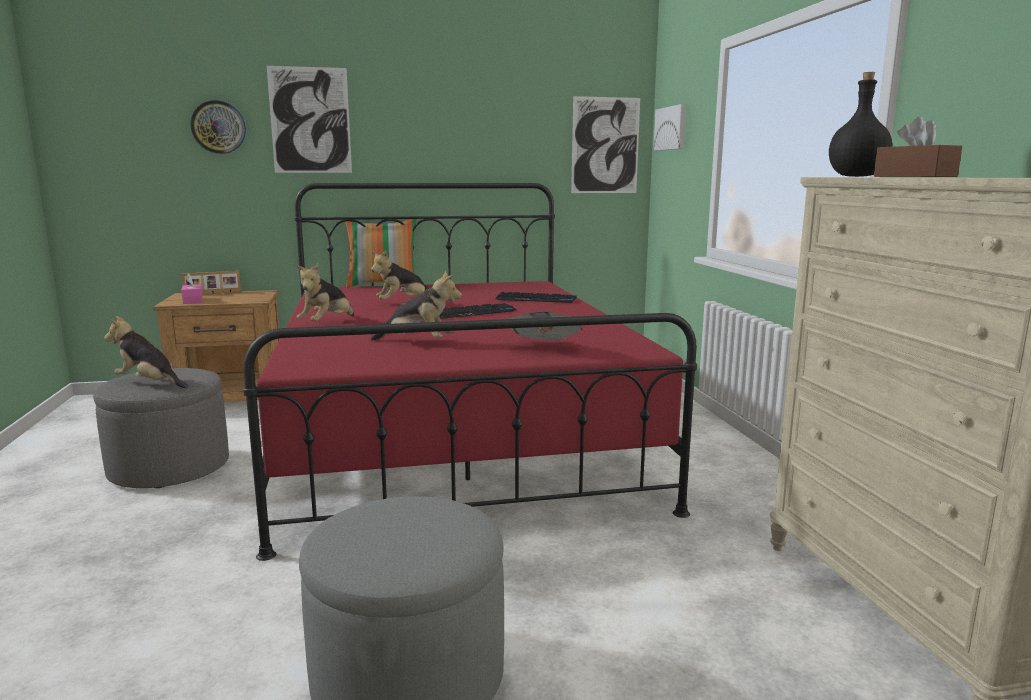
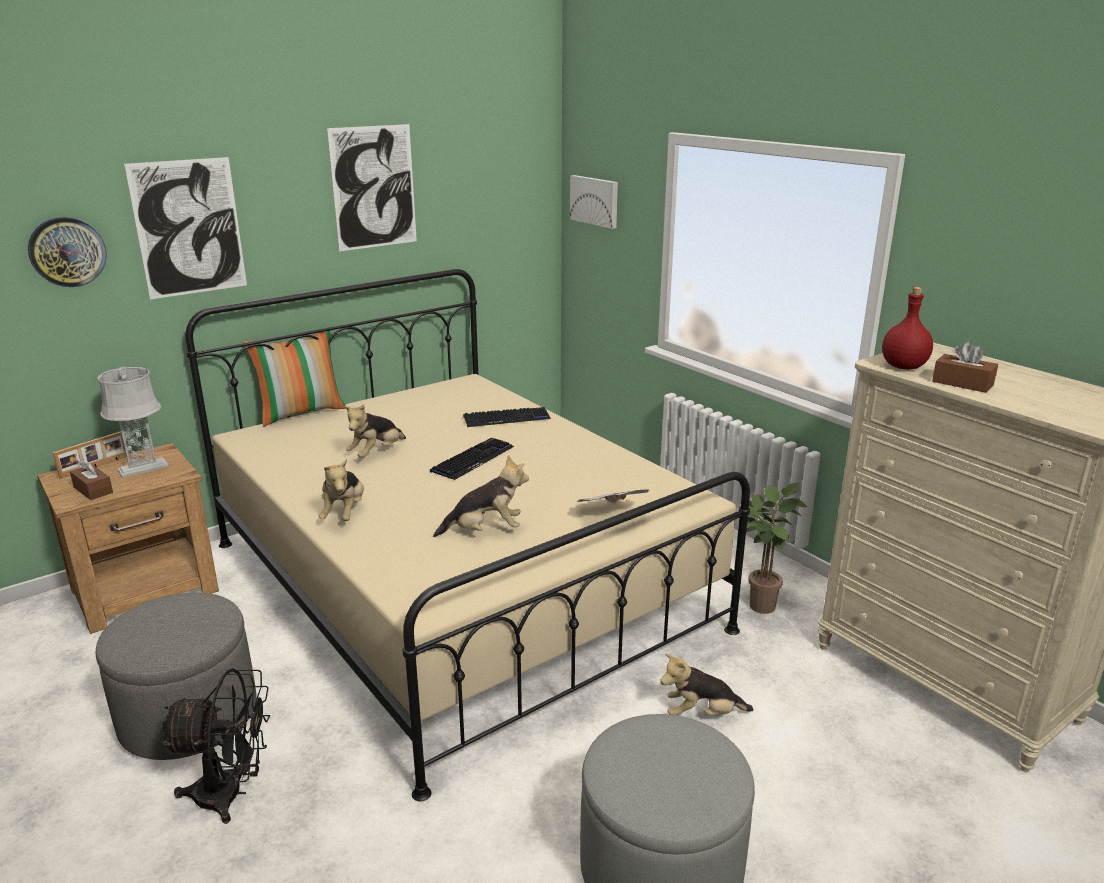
camera: 25 degrees left, 10 degrees up
(137, 518) = (231, 794): none -> black fan
(149, 383) = (167, 636): plush toy -> plush toy (702, 714)
(192, 300) = (93, 490): pink tissue box -> brown tissue box
(239, 296) = (143, 468): none -> grey table lamp
(452, 435) = (458, 584): red bed -> beige bed
(605, 145) = (518, 215): picture -> picture (374, 187)
(734, 500) = (760, 603): none -> potted plant
(857, 176) = (904, 367): black bottle -> red bottle

